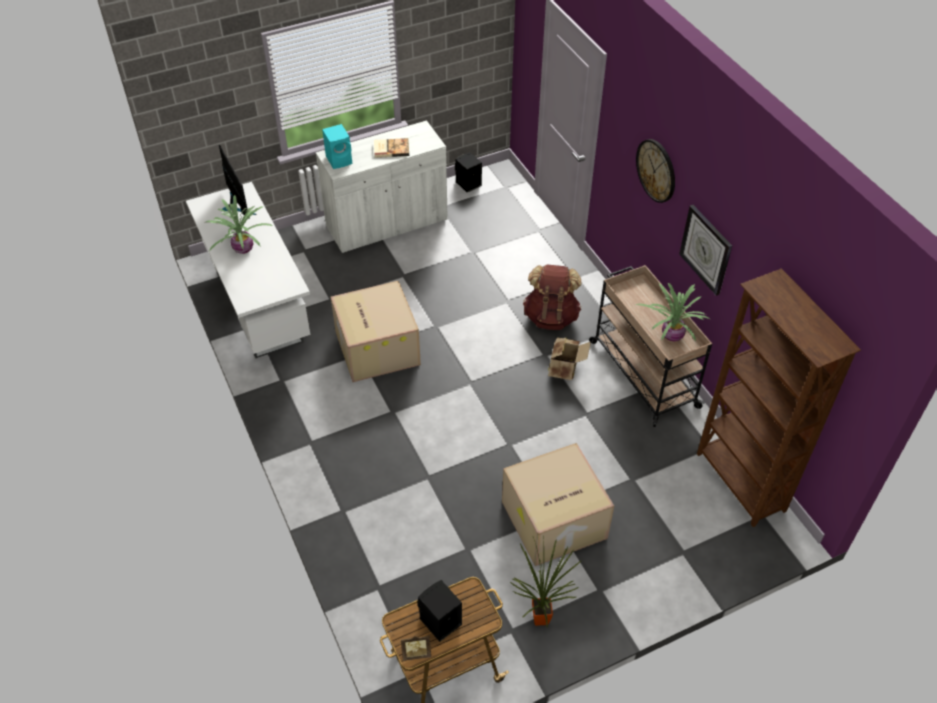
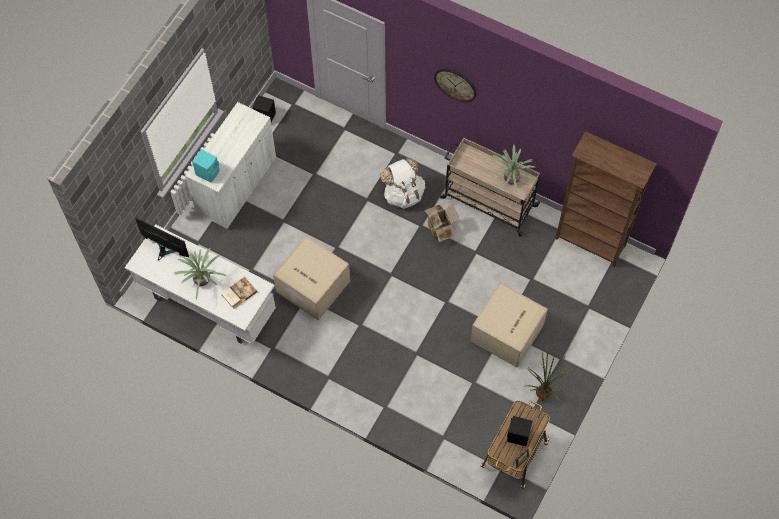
camera: 35 degrees left, 15 degrees up
(391, 149) = (235, 141): book -> book (238, 293)
(551, 316) = (403, 194): brown backpack -> white backpack
(706, 249) = (515, 123): wall clock -> none

